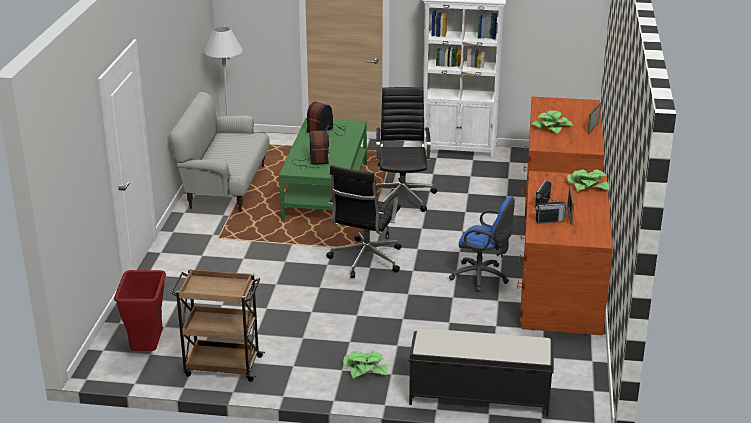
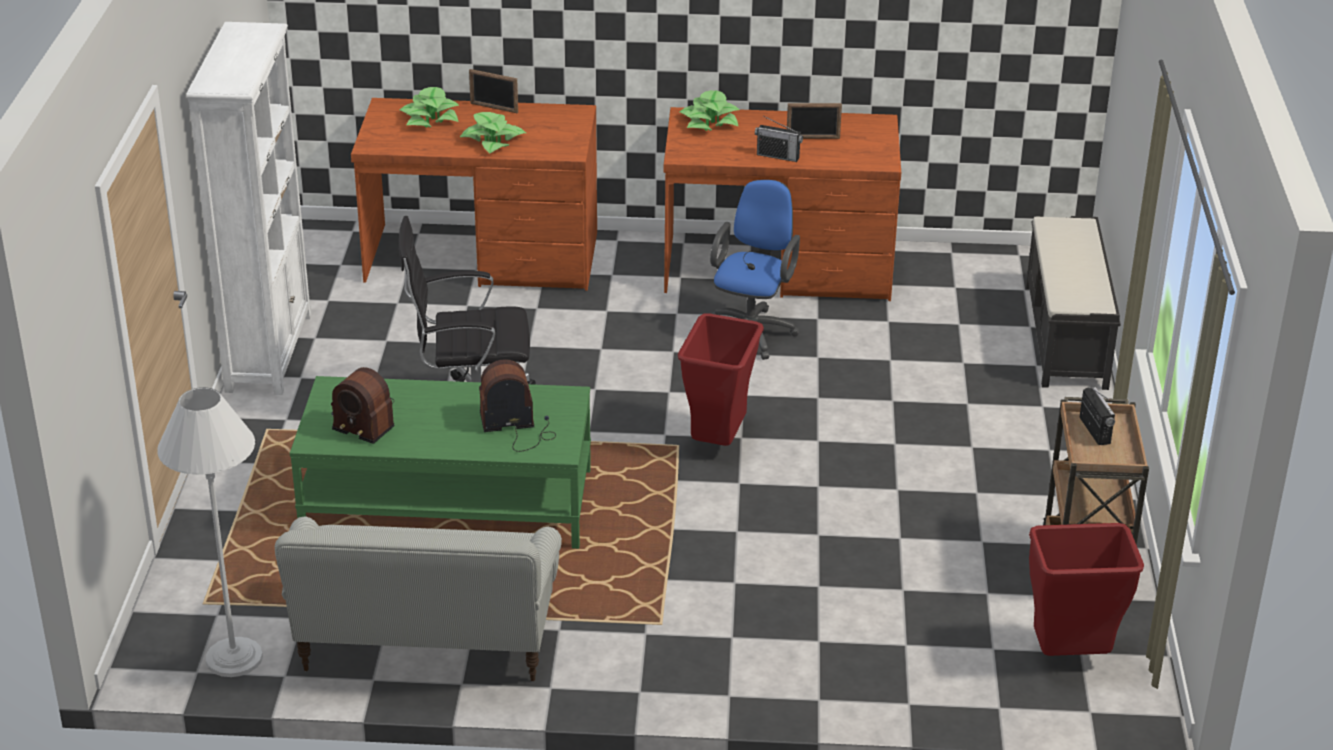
camera: 95 degrees left, 5 degrees up
(365, 260) = (719, 443): black office chair -> red trash can
(365, 368) = (1038, 429): potted plant -> potted plant (430, 118)
(549, 221) = (831, 152): radio -> radio (1094, 430)

